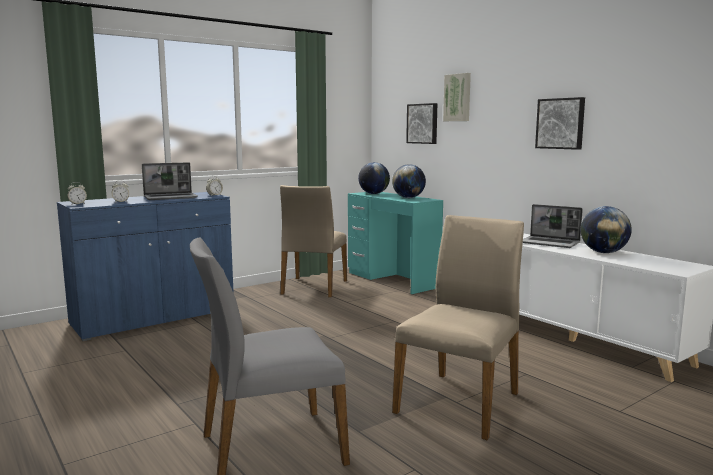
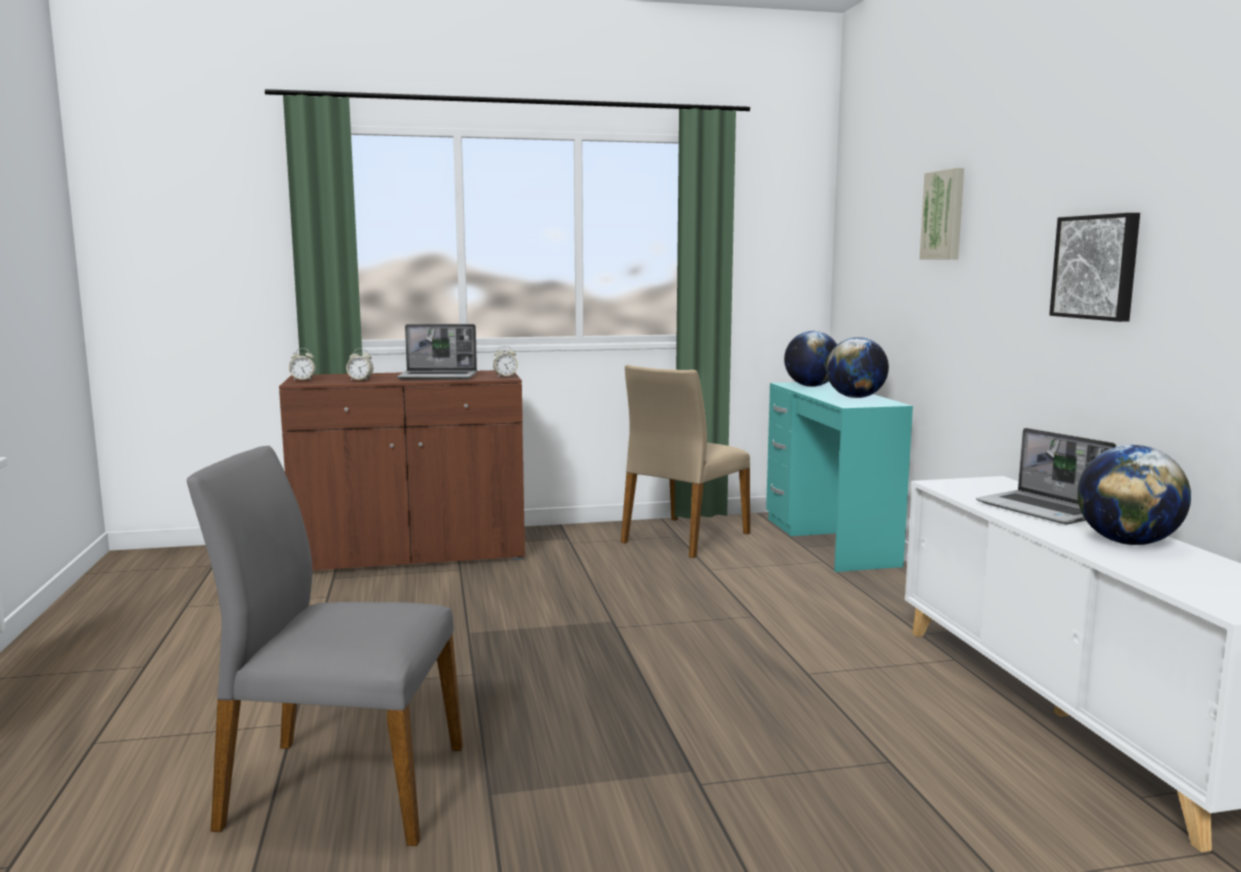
camera: 25 degrees right, 0 degrees up
(154, 318) = (411, 554): blue cabinet -> brown cabinet
(423, 123) = (896, 263): picture -> none
(460, 402) = (705, 786): beige chair -> none

